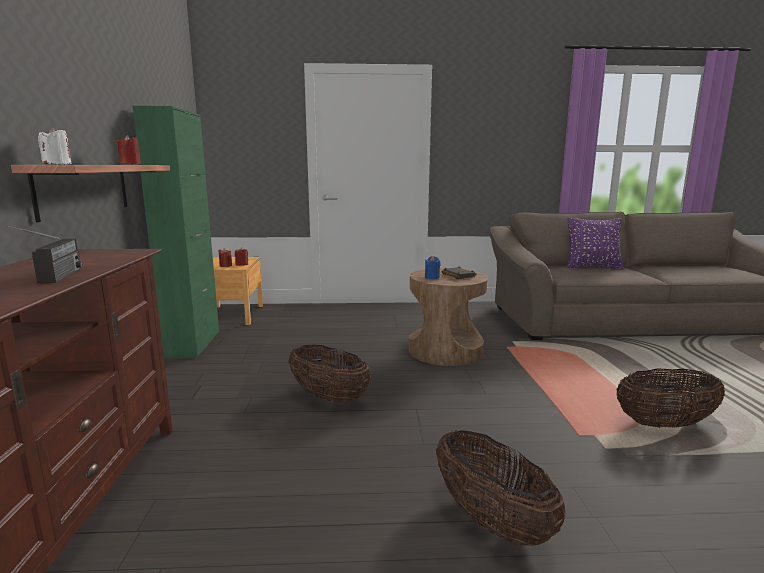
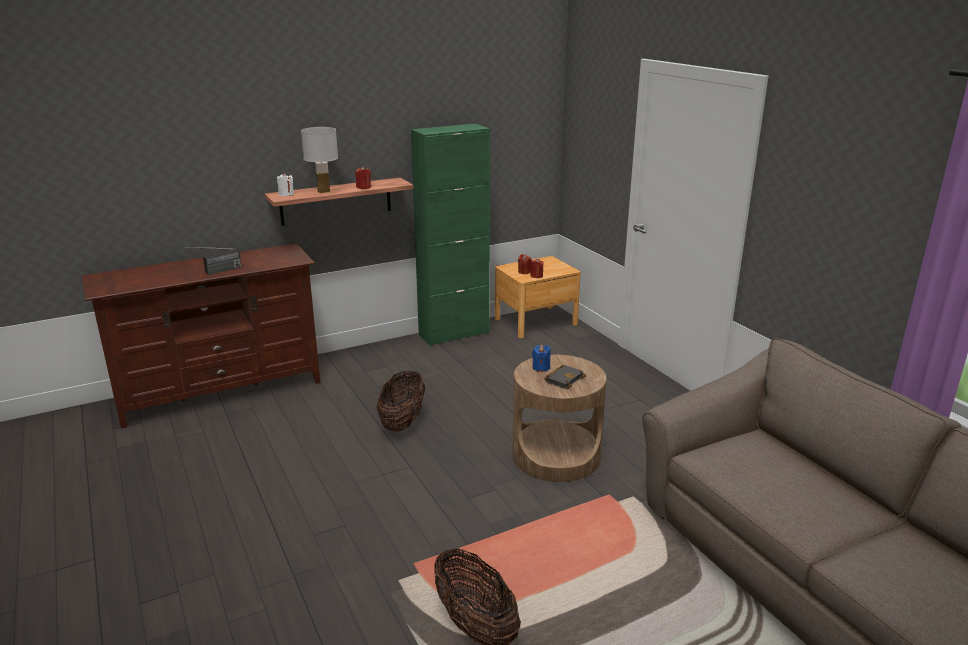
camera: 65 degrees right, 10 degrees up
(98, 164) = (323, 191): none -> white table lamp
(491, 520) = (273, 528): basket -> none
(592, 267) = (812, 477): purple pillow -> none

